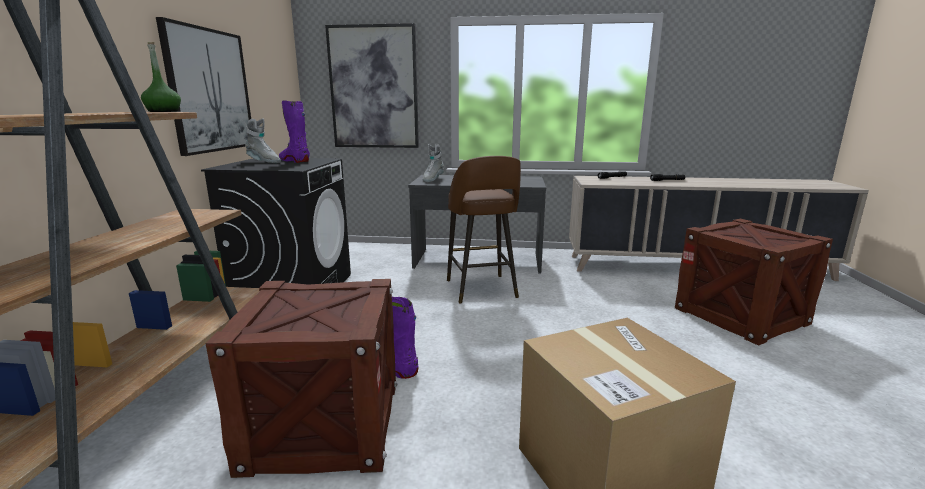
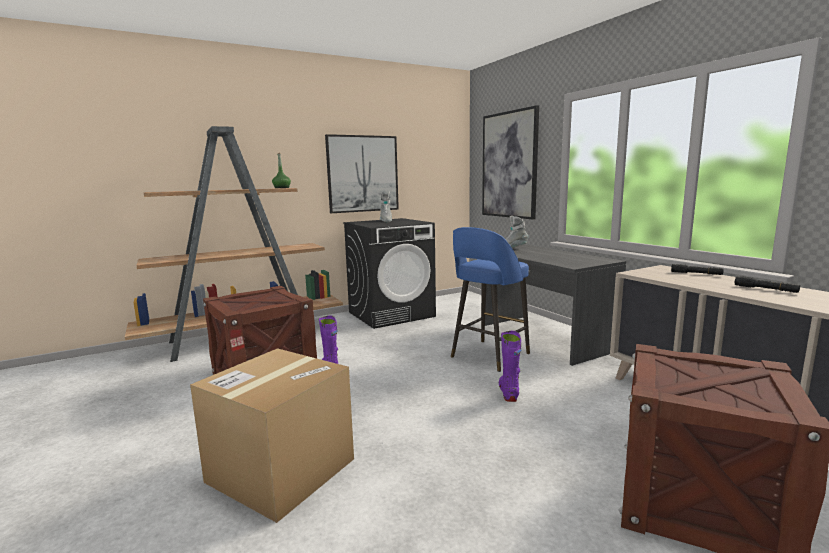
camera: 55 degrees right, 5 degrees down
(294, 161) = (401, 222): purple boot -> purple boot (508, 392)
(481, 290) = (488, 356): brown stool -> blue stool

